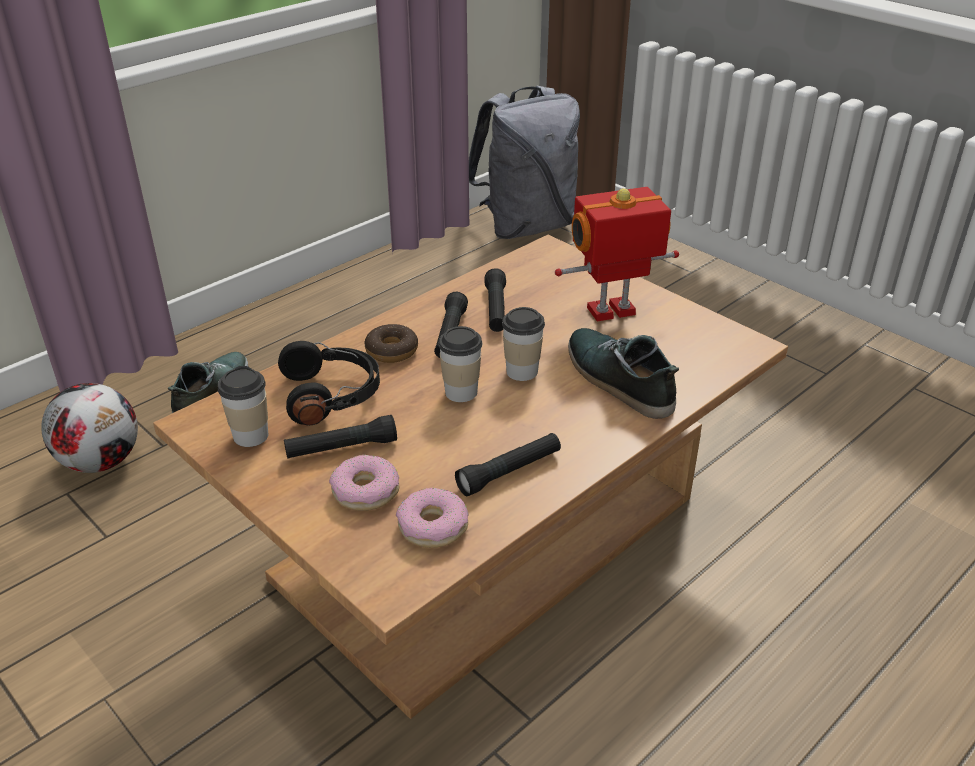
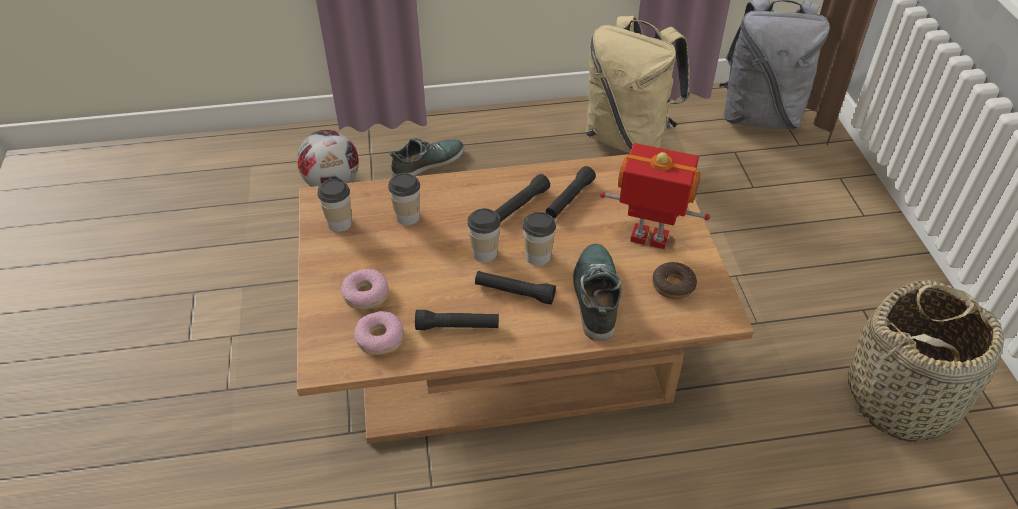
camera: 35 degrees right, 10 degrees up
(332, 395) = (407, 217): black headphones -> cup
(341, 448) = (379, 258): black flashlight -> black flashlight (514, 292)
(391, 350) = (472, 200): donut -> donut (673, 285)
(420, 288) = (628, 138): none -> beige backpack
(862, 397) = (902, 396): none -> basket

